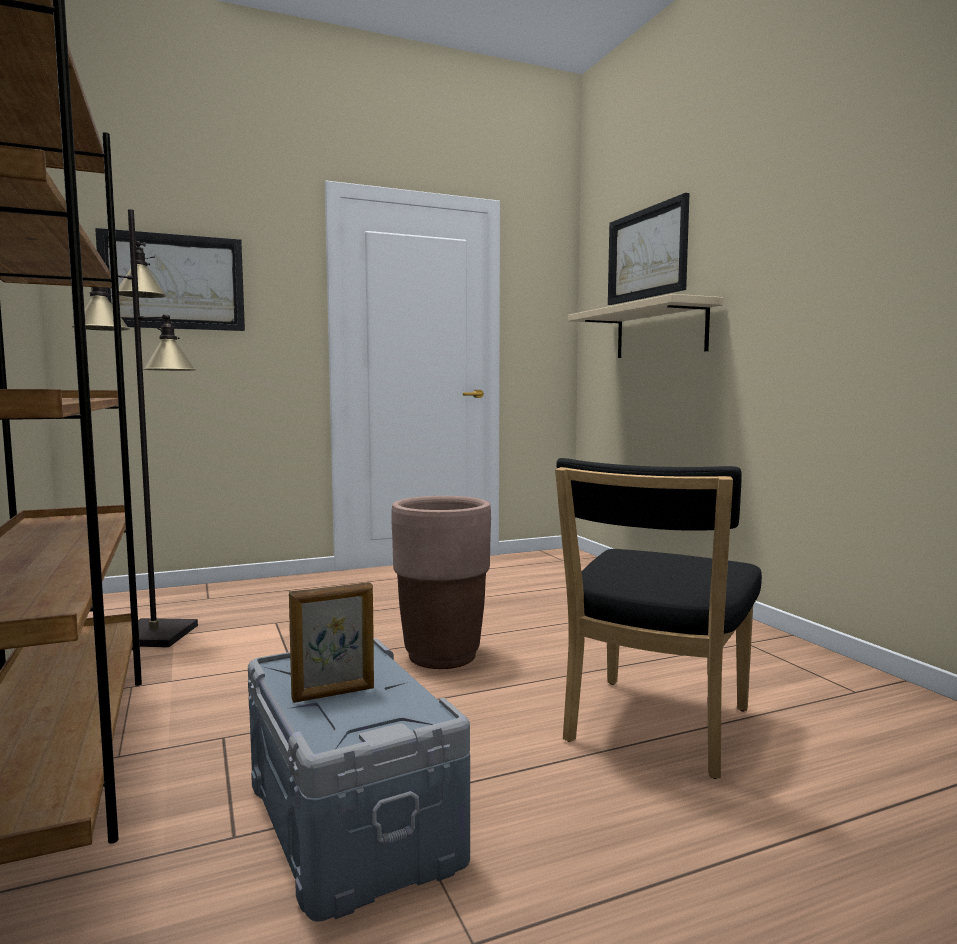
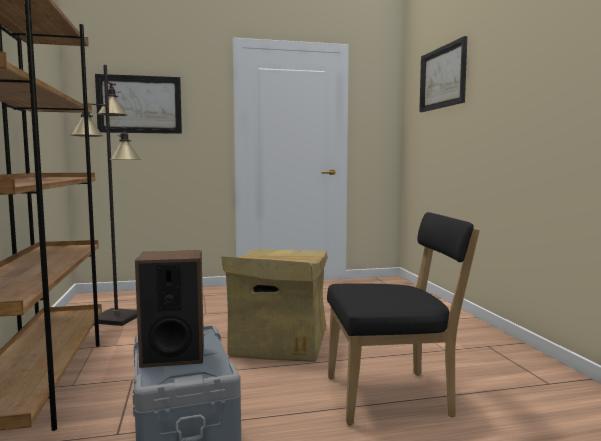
camera: 10 degrees right, 0 degrees up
(334, 694) = (173, 356): picture frame -> speaker
(442, 656) = (279, 342): brown planter -> cardboard box
(654, 729) = (394, 396): black chair -> black chair turned 135 degrees counterclockwise
(660, 331) = (449, 130): beige shelf -> none

